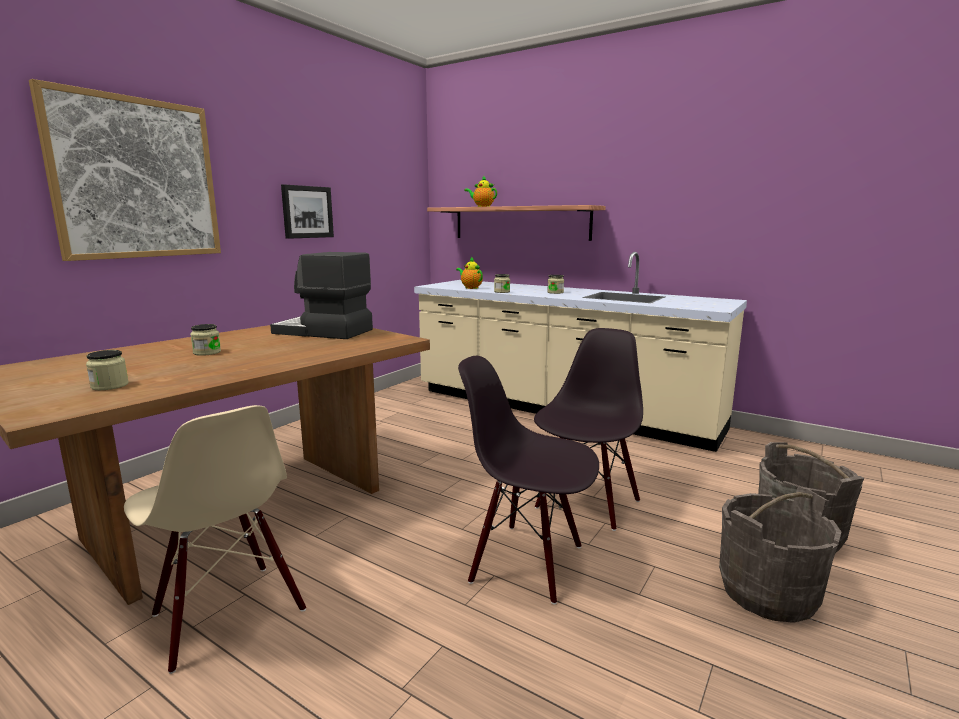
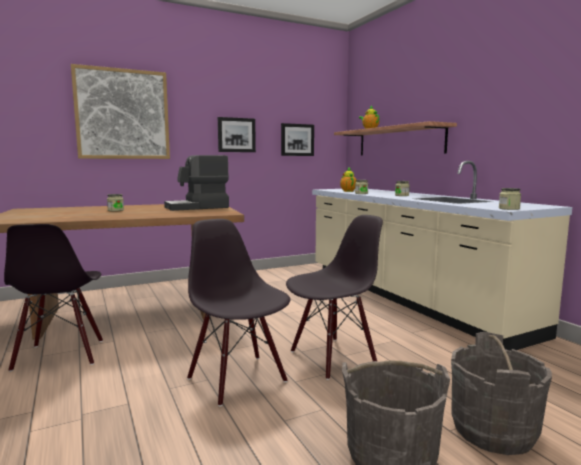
camera: 30 degrees right, 5 degrees down
(110, 386) = (40, 217): jar -> jar (509, 208)
(227, 613) = (61, 355): beige chair -> black chair
(323, 332) = (197, 207): coffee machine -> coffee machine turned 75 degrees counterclockwise
(379, 217) = (297, 140): none -> picture

